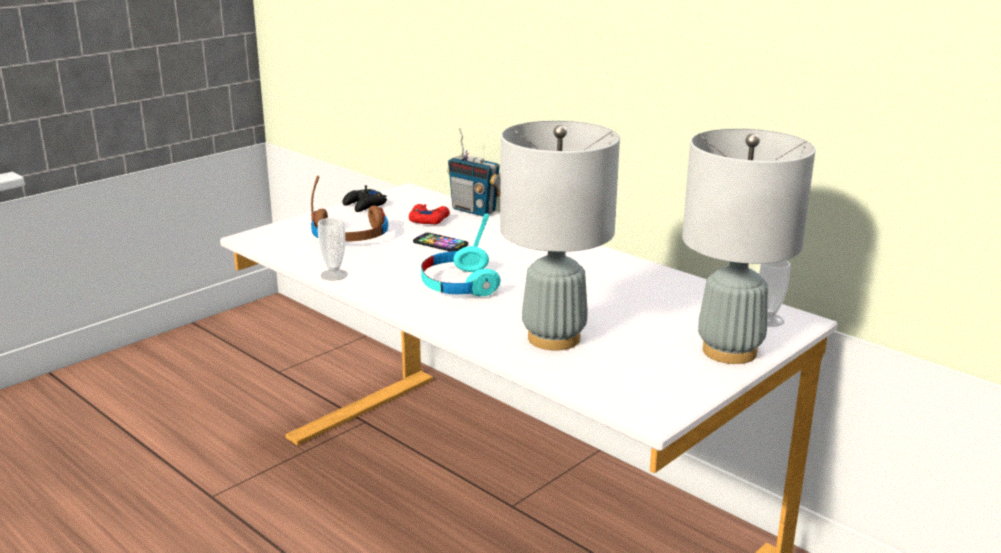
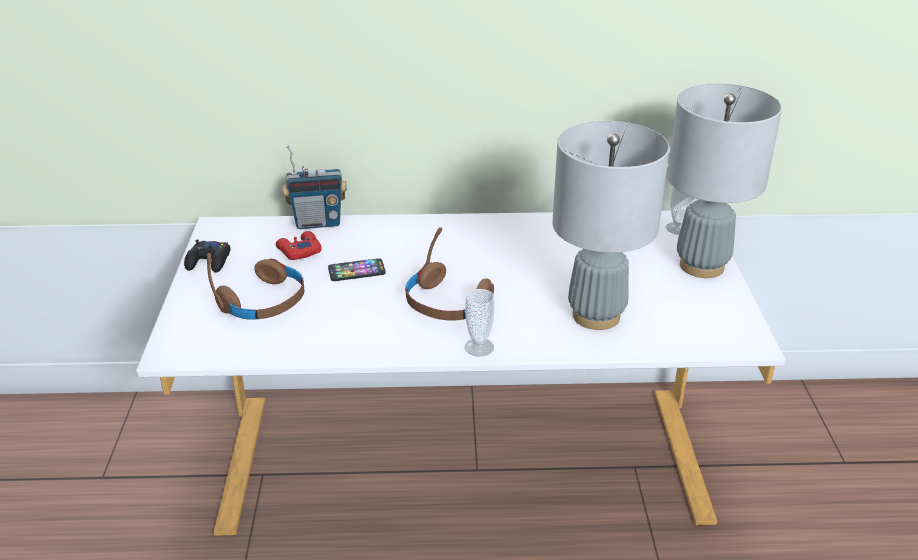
camera: 45 degrees left, 10 degrees up
(334, 275) = (333, 350): cup -> cup (479, 347)
(458, 284) = (447, 304): turquoise headphones -> brown headphones

